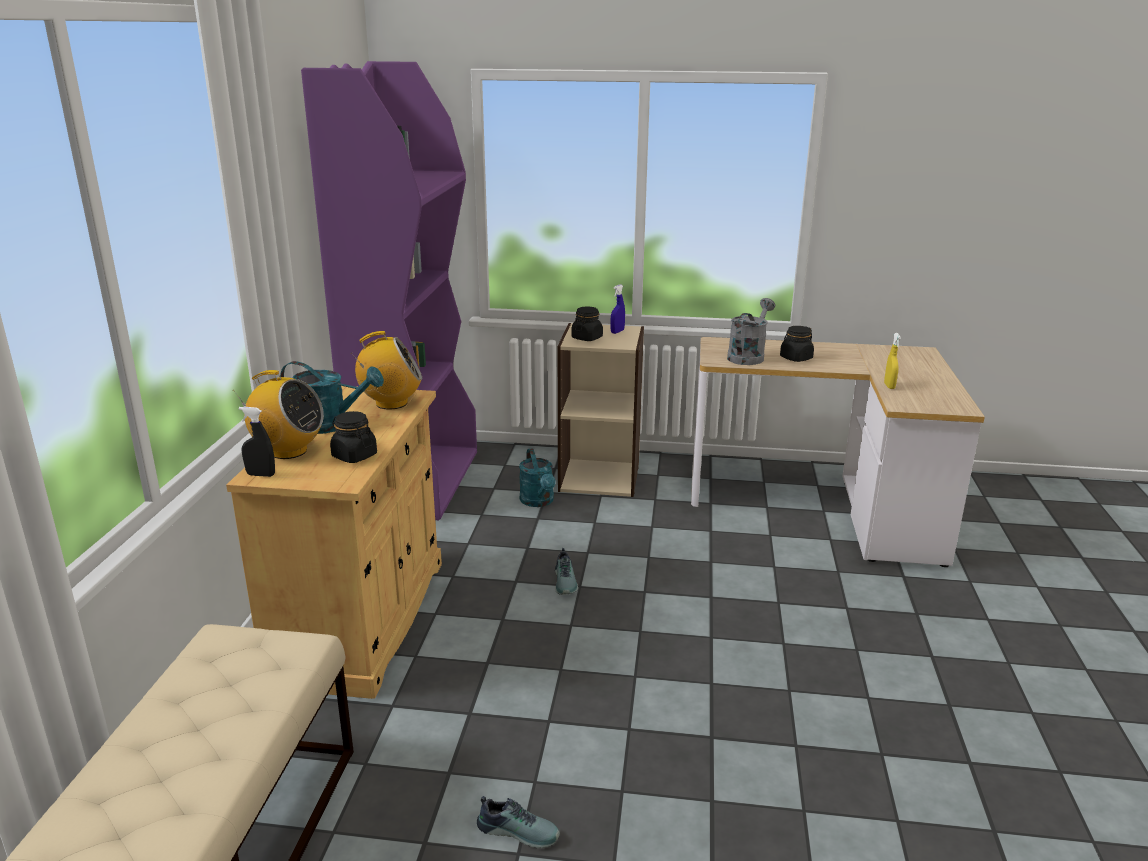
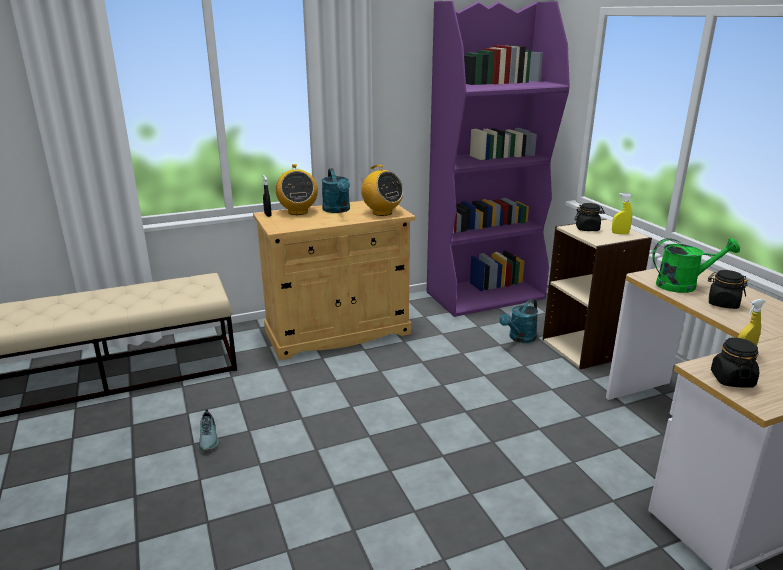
camera: 60 degrees right, 0 degrees up
(354, 456) = (307, 223): black jar -> black jar (732, 379)
(566, 582) = (441, 378): shoe -> none
(617, 332) = (620, 233): blue spray bottle -> yellow spray bottle
(748, 356) = (683, 285): grey watering can -> green watering can

